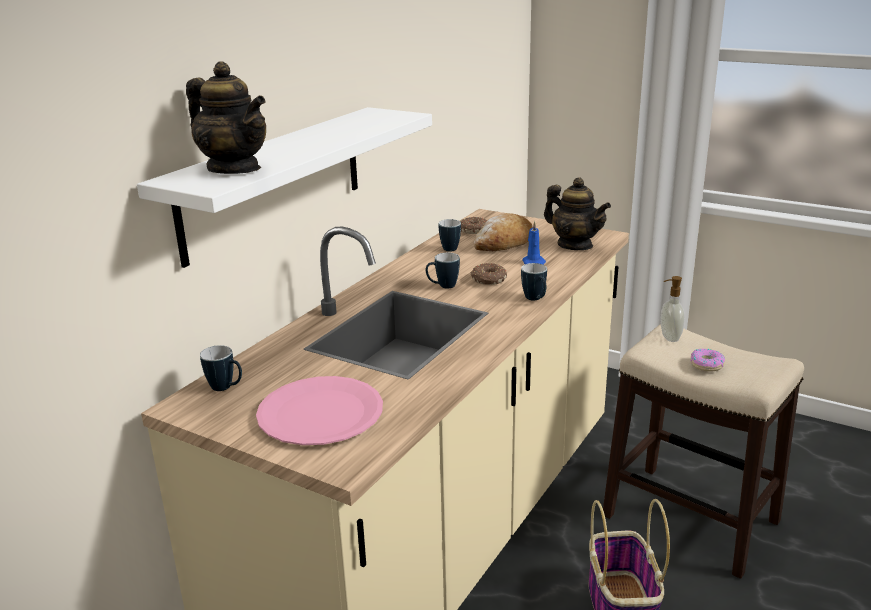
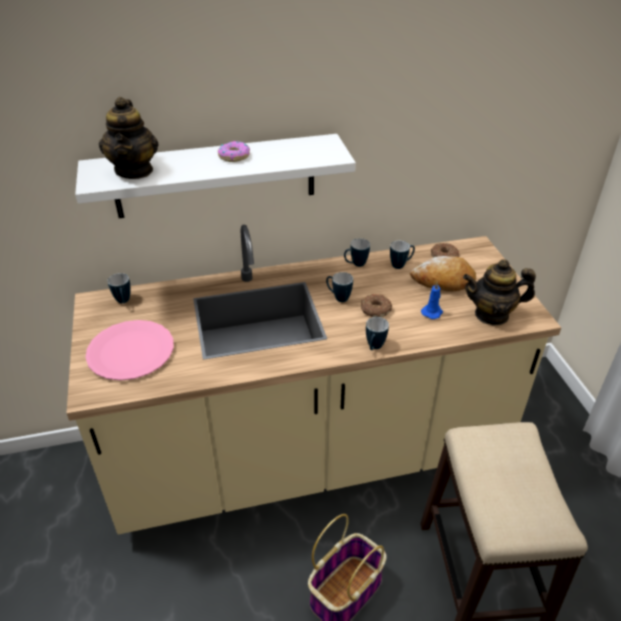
camera: 45 degrees right, 15 degrees up
(413, 262) = (355, 264): none -> mug
(575, 245) = (492, 314): teapot -> teapot turned 90 degrees clockwise
(669, 337) = (505, 439): soap dispenser -> none
(706, 364) = (496, 483): donut -> donut (234, 156)

